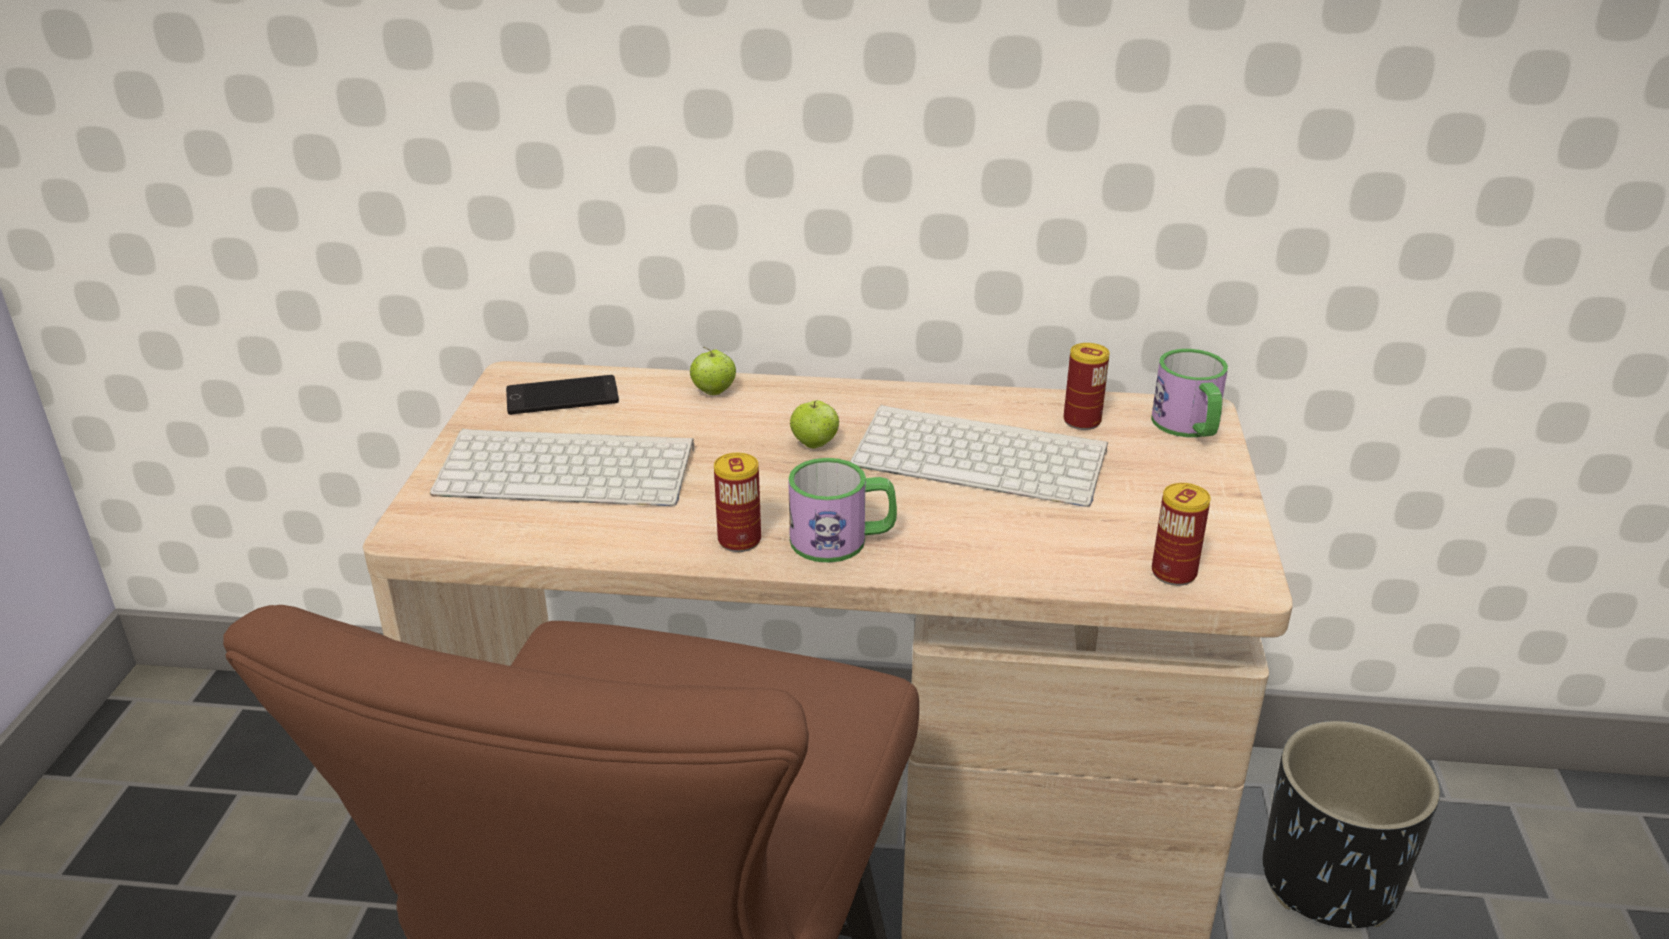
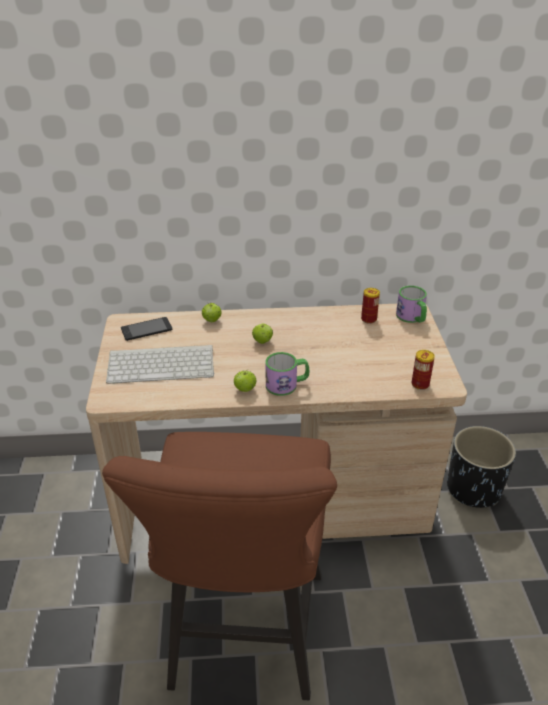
camera: 10 degrees left, 5 degrees up
(739, 540) = (245, 389): can -> apple
(983, 457) = (333, 340): keyboard -> none

